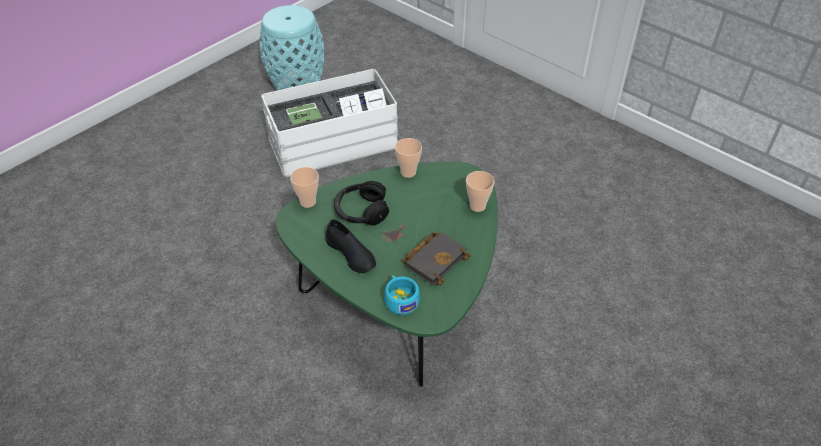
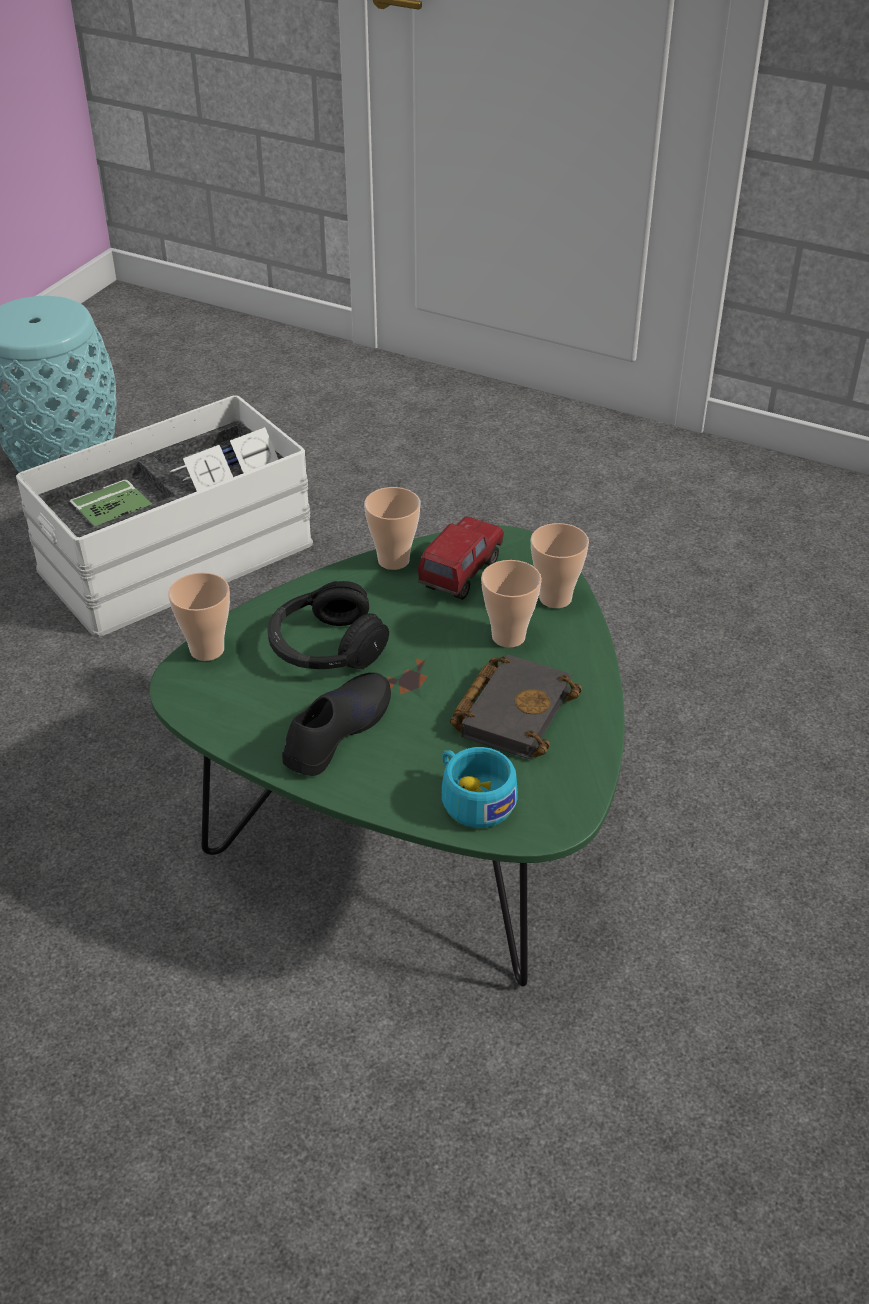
camera: 15 degrees left, 5 degrees down
(351, 253) = (337, 731): black shoe -> black shoe turned 90 degrees counterclockwise
(436, 186) = (460, 576): none -> toy truck
(447, 222) = (508, 637): none -> cup

